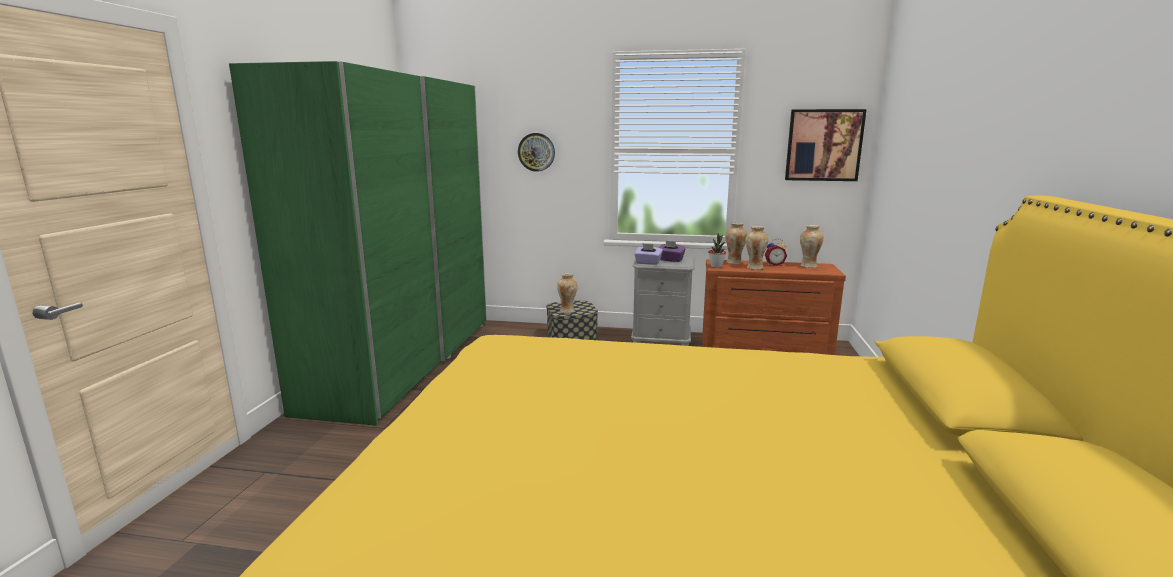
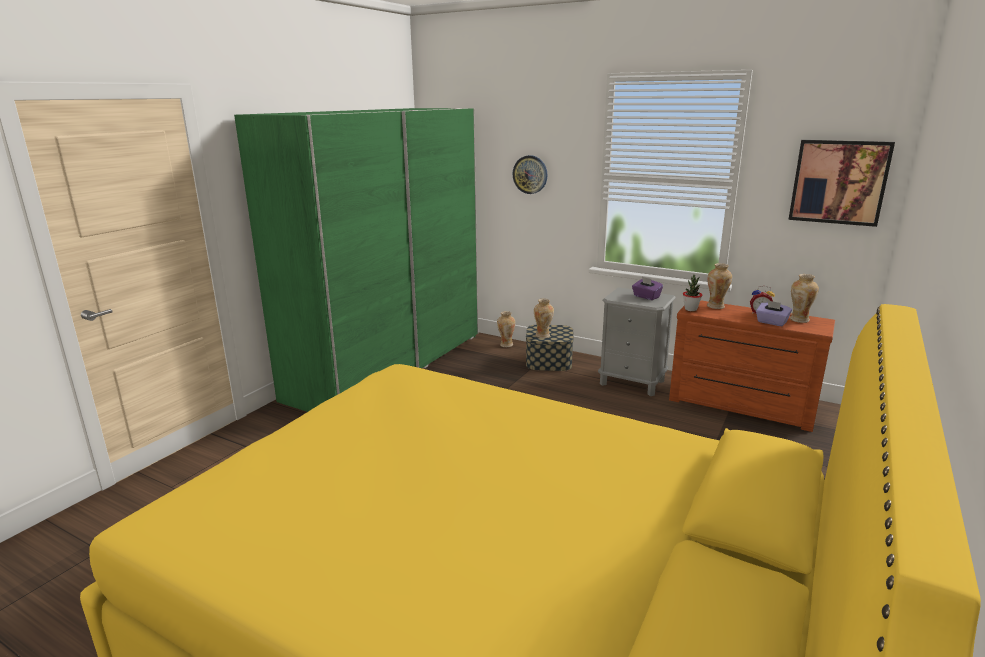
camera: 20 degrees right, 5 degrees up
(648, 263) = (619, 298): purple tissue box -> purple tissue box (771, 322)
(754, 268) = (732, 315): vase -> vase (506, 345)

